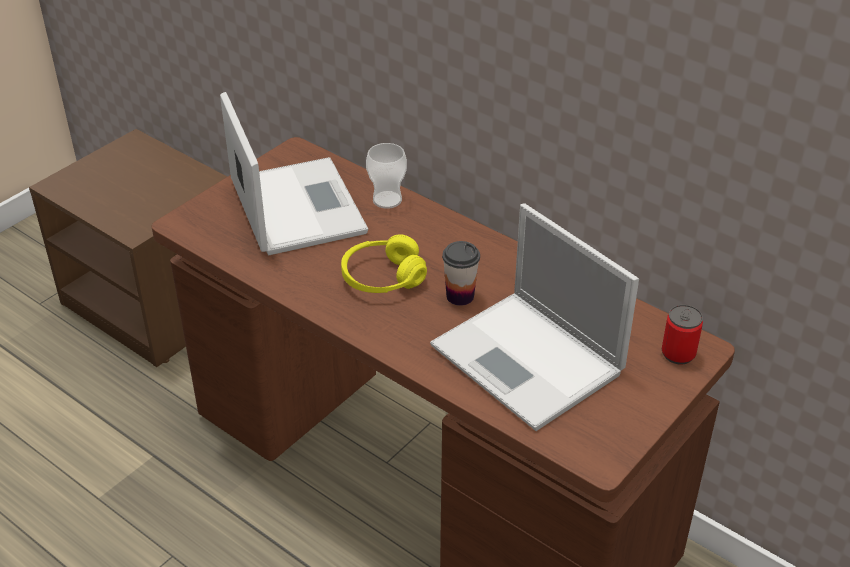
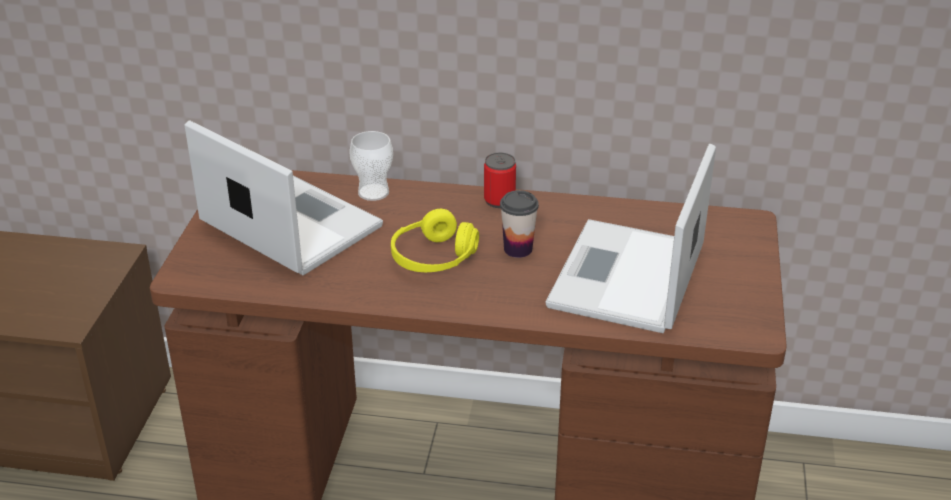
camera: 30 degrees left, 5 degrees down
(529, 361) = (627, 279): laptop -> laptop turned 90 degrees clockwise
(678, 353) = (736, 231): can -> can (499, 200)

